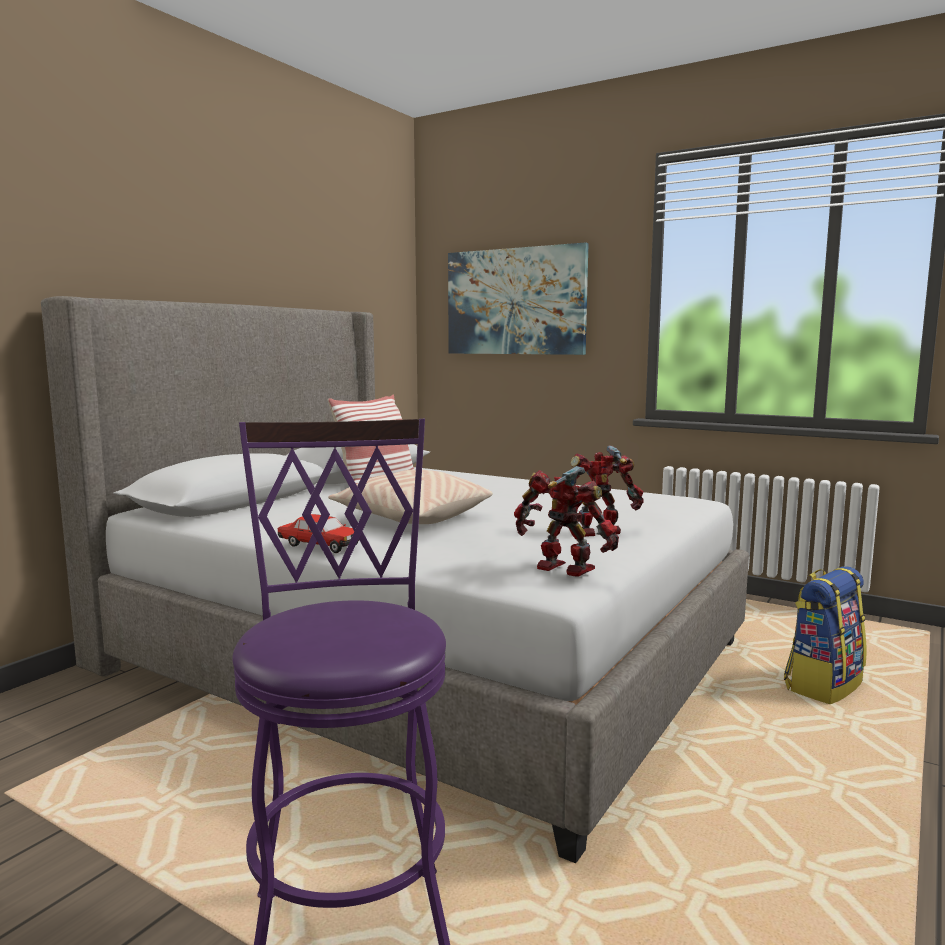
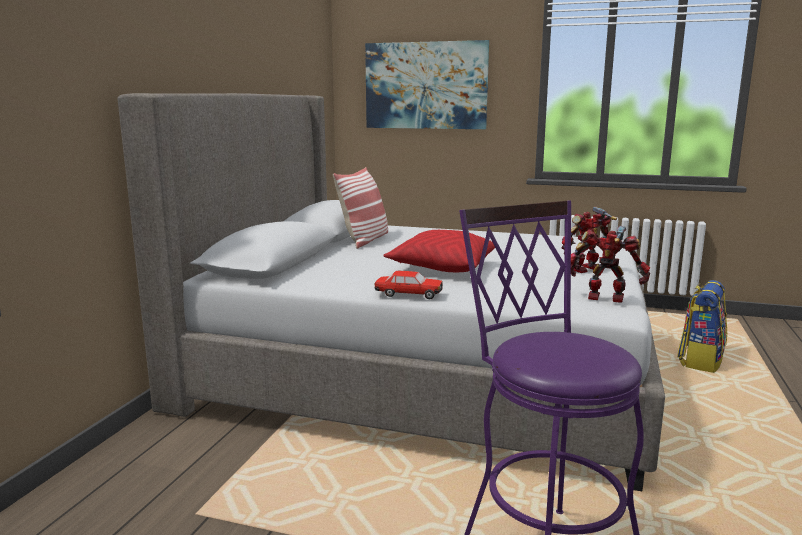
camera: 15 degrees left, 5 degrees up
(412, 518) = (442, 268): beige pillow -> red pillow

